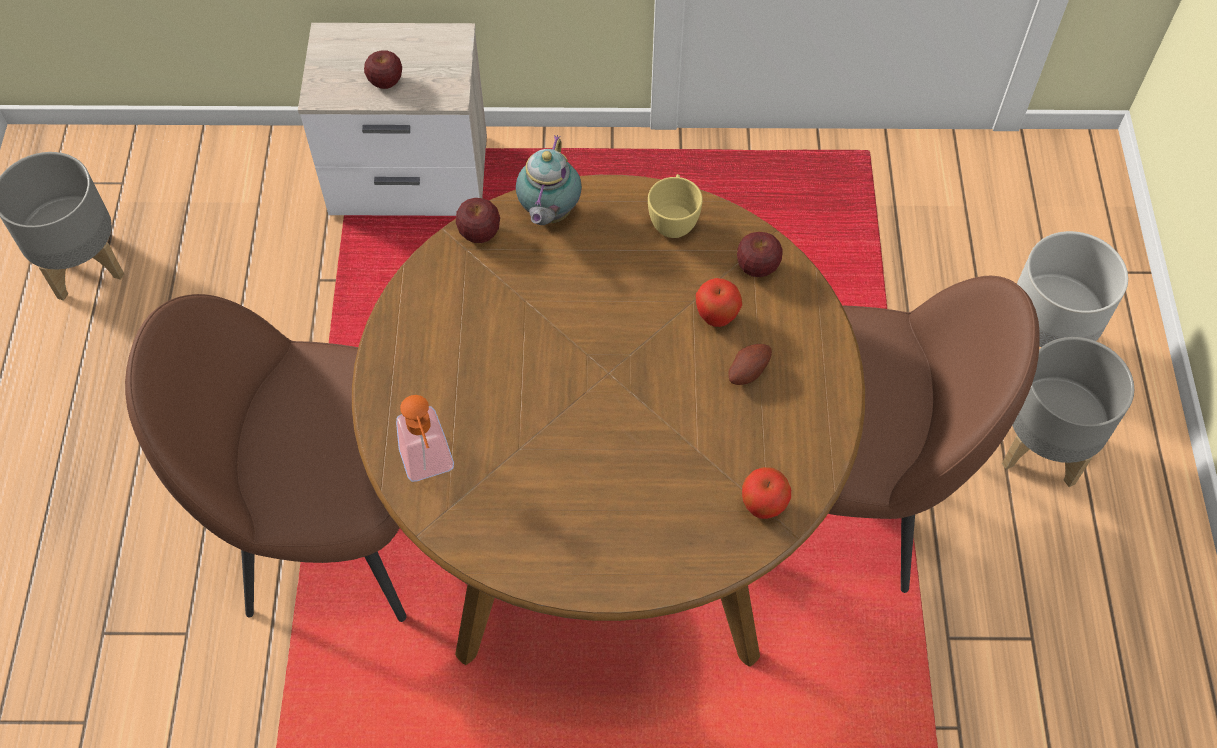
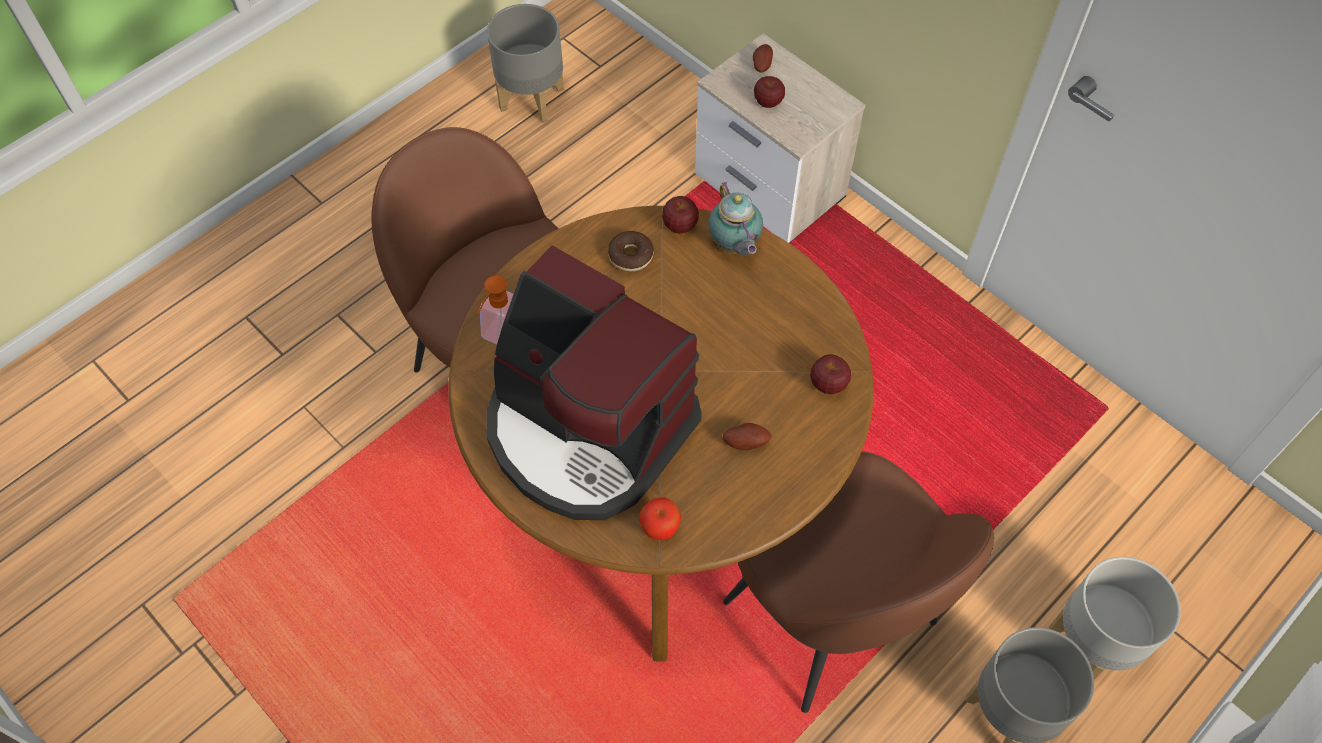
camera: 45 degrees right, 0 degrees up
(342, 53) = (761, 65): none -> potato
(465, 295) = (631, 255): none -> donut
(548, 214) = (734, 246): teapot -> teapot turned 75 degrees counterclockwise
(605, 479) = (587, 430): none -> coffee machine
(674, 220) = (808, 312): yellow cup -> none
(716, 317) = (765, 393): apple -> none

